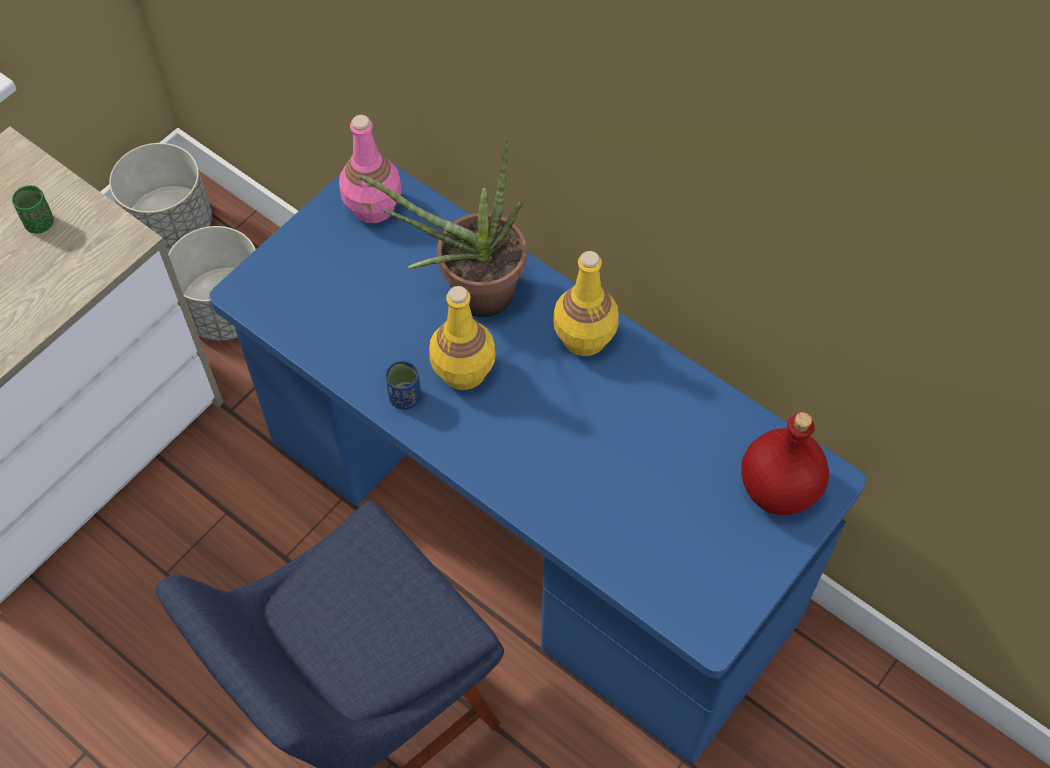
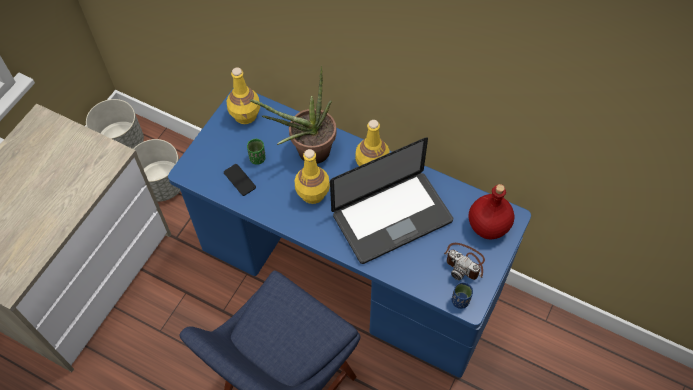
camera: 10 degrees left, 0 degrees up
(40, 223) = (66, 153): green cup -> green cup (257, 158)
(336, 323) = (239, 180): none -> phone
(374, 206) = (246, 115): pink bottle -> yellow bottle
(405, 398) = (285, 213): blue cup -> blue cup (460, 301)
(600, 442) = (392, 218): none -> laptop
(719, 550) = (465, 262): none -> camera

